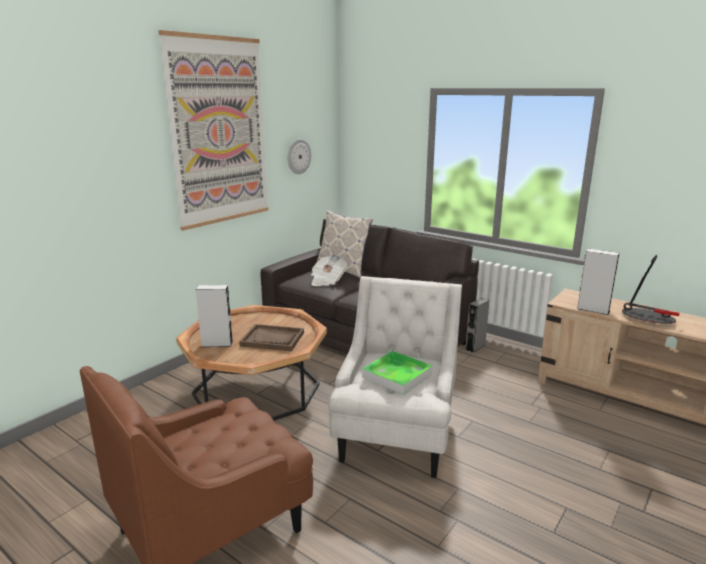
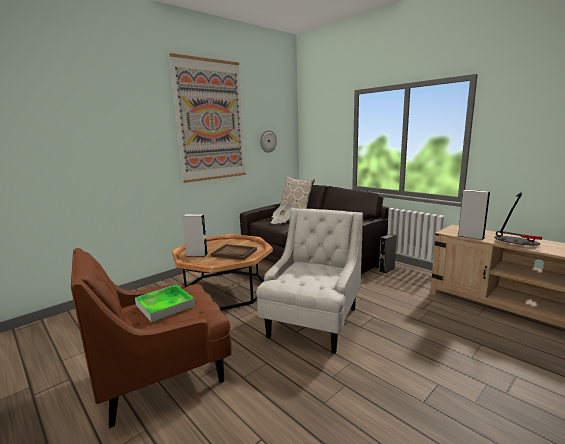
camera: 10 degrees right, 5 degrees down
(397, 375) = (309, 275): tray -> tray (165, 305)

